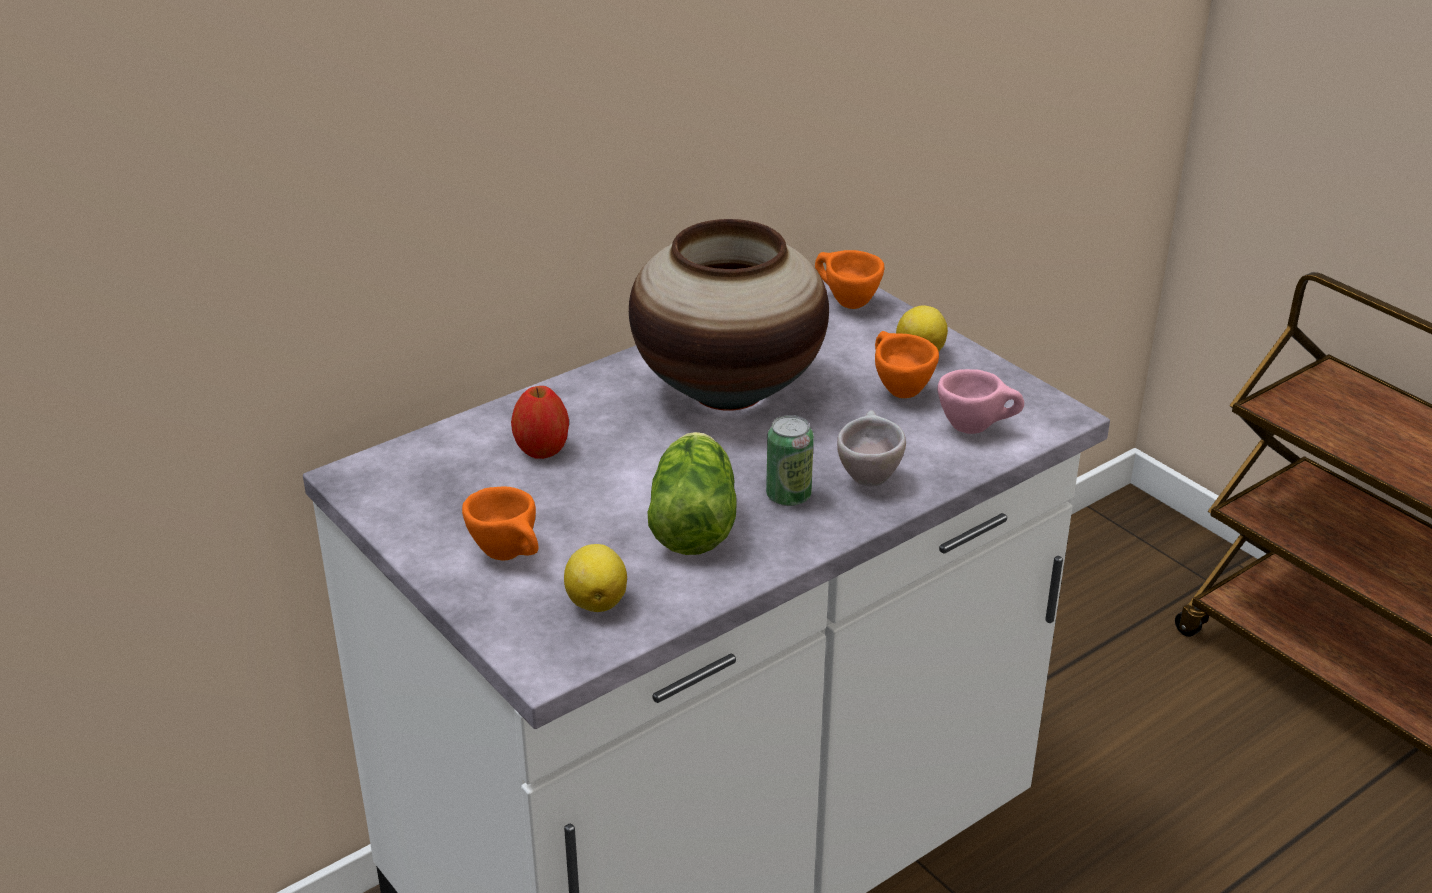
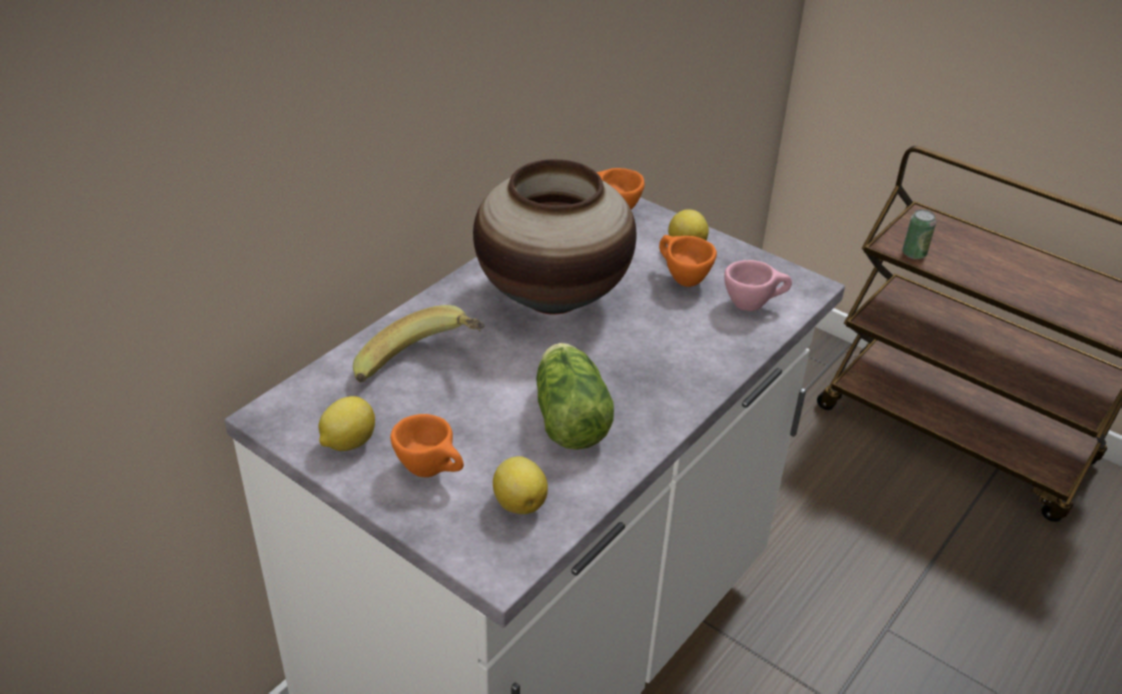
camera: 15 degrees left, 5 degrees up
(427, 514) = (347, 442): none -> lemon
(542, 449) = (423, 369): apple -> banana
(788, 496) = (635, 384): can -> can (914, 254)
(867, 474) = (688, 356): beige cup -> none

